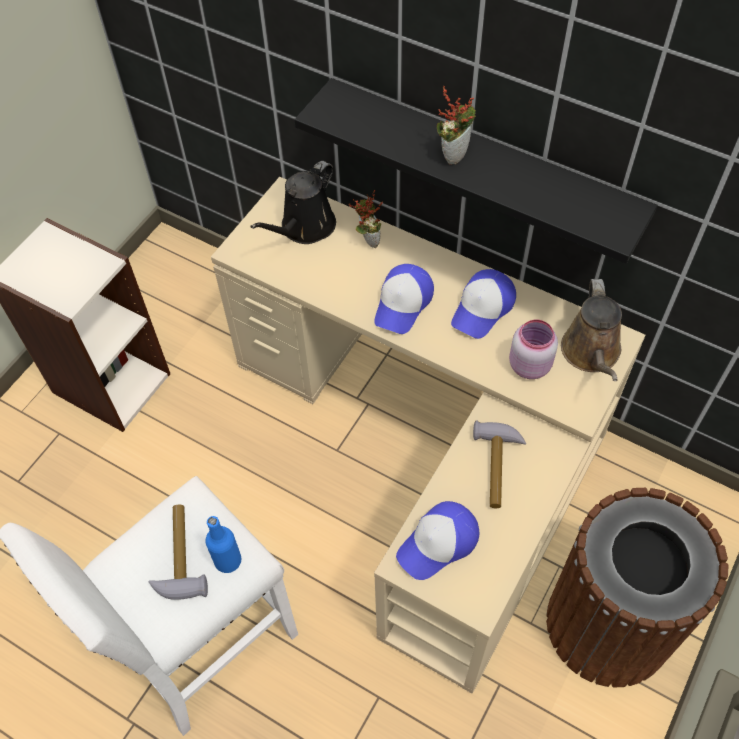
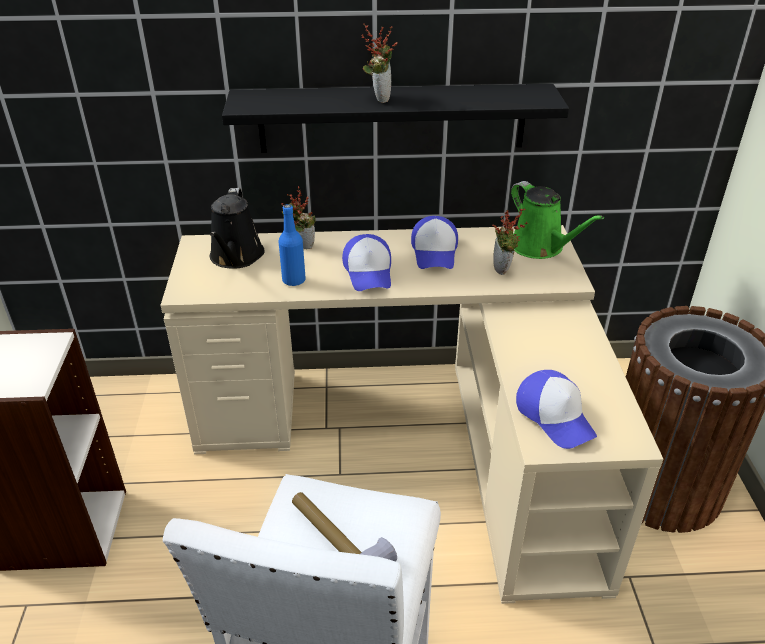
camera: 35 degrees left, 20 degrees down
(228, 560) = (387, 521): blue bottle -> blue bottle (294, 280)
(438, 543) = (555, 416): cap -> cap turned 45 degrees counterclockwise
(498, 467) = (544, 346): hammer -> none
(528, 364) = (504, 270): pink jar -> potted plant
(591, 353) = (540, 247): brown watering can -> green watering can

